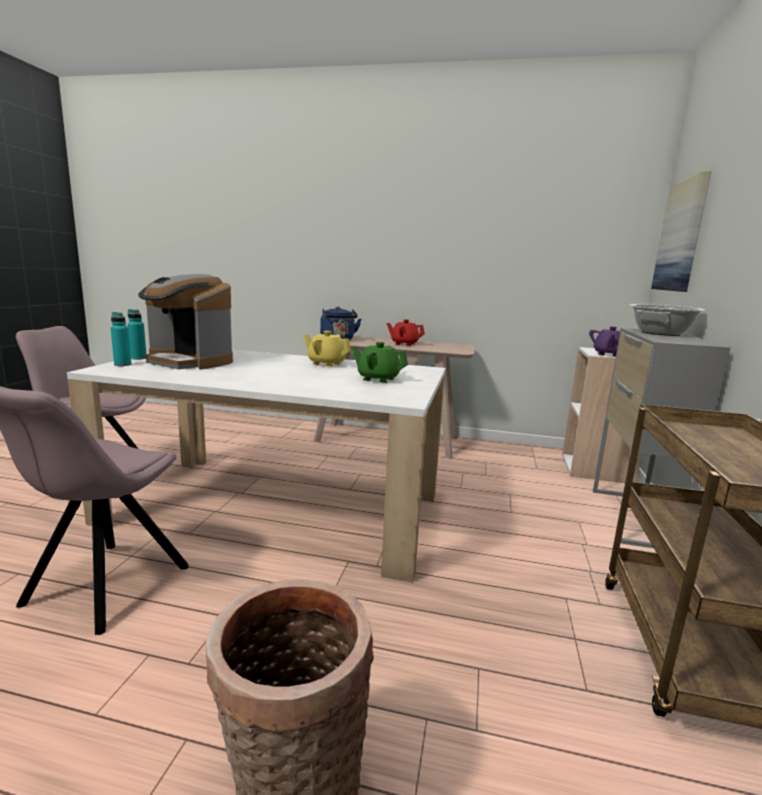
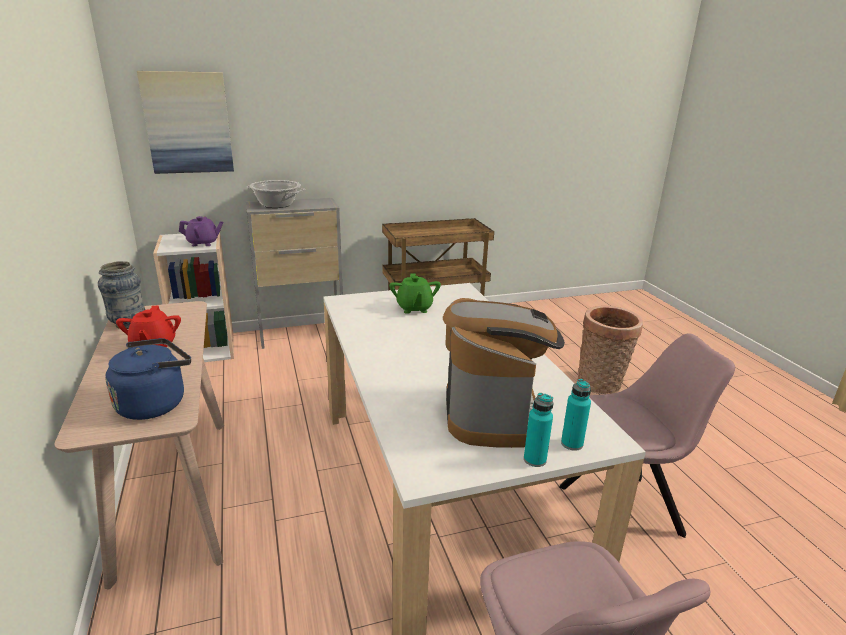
camera: 120 degrees left, 10 degrees up
(326, 364) = (384, 343): yellow teapot -> none
(445, 344) = (128, 324): none -> vase

